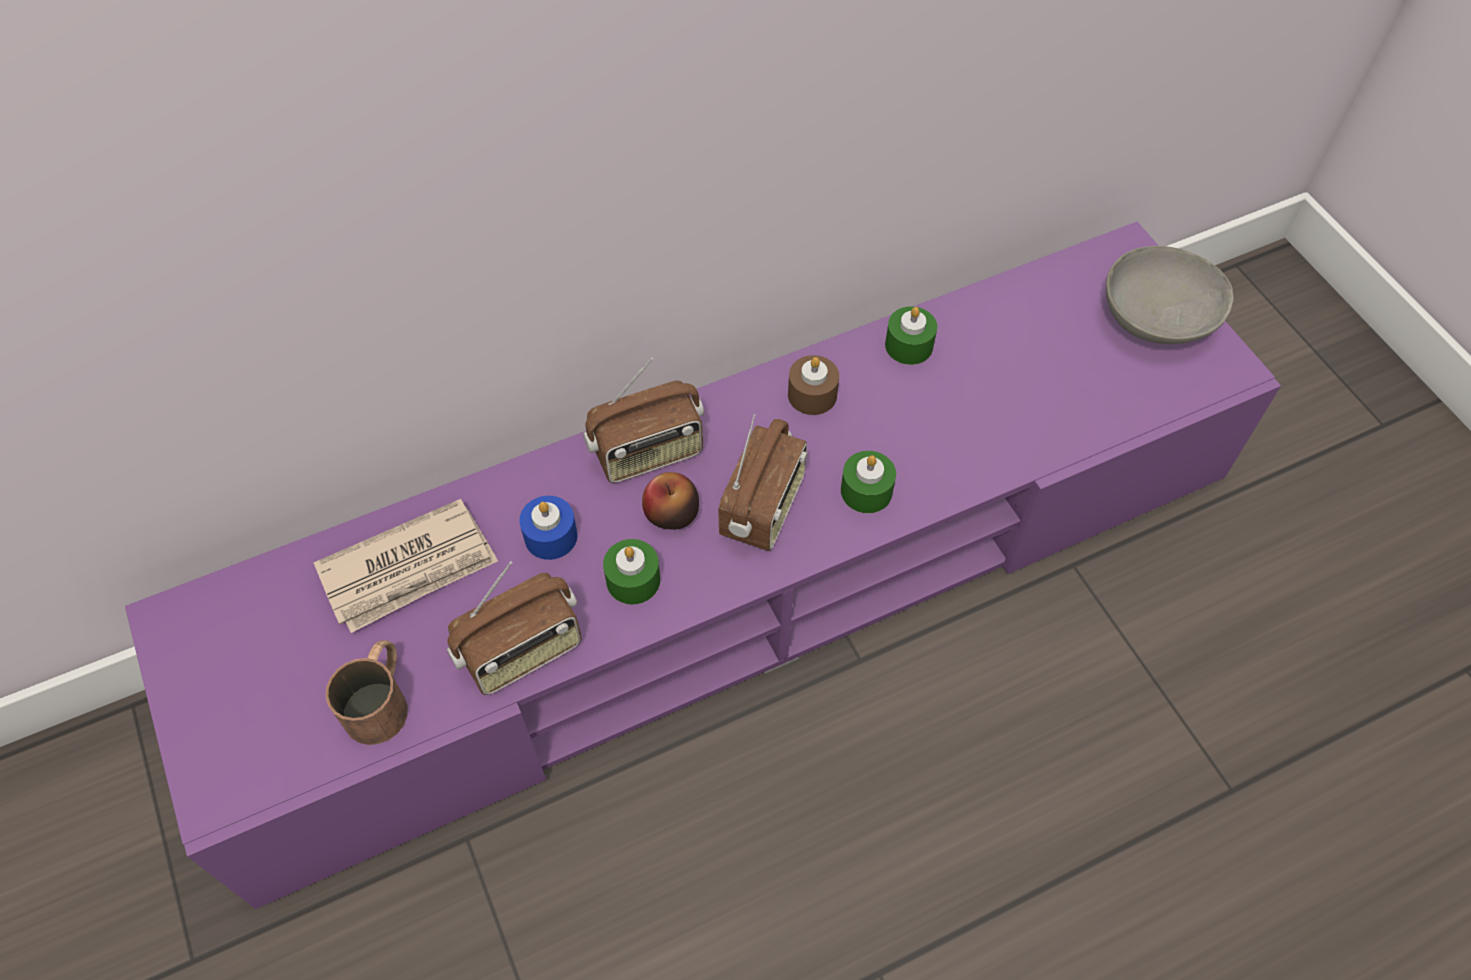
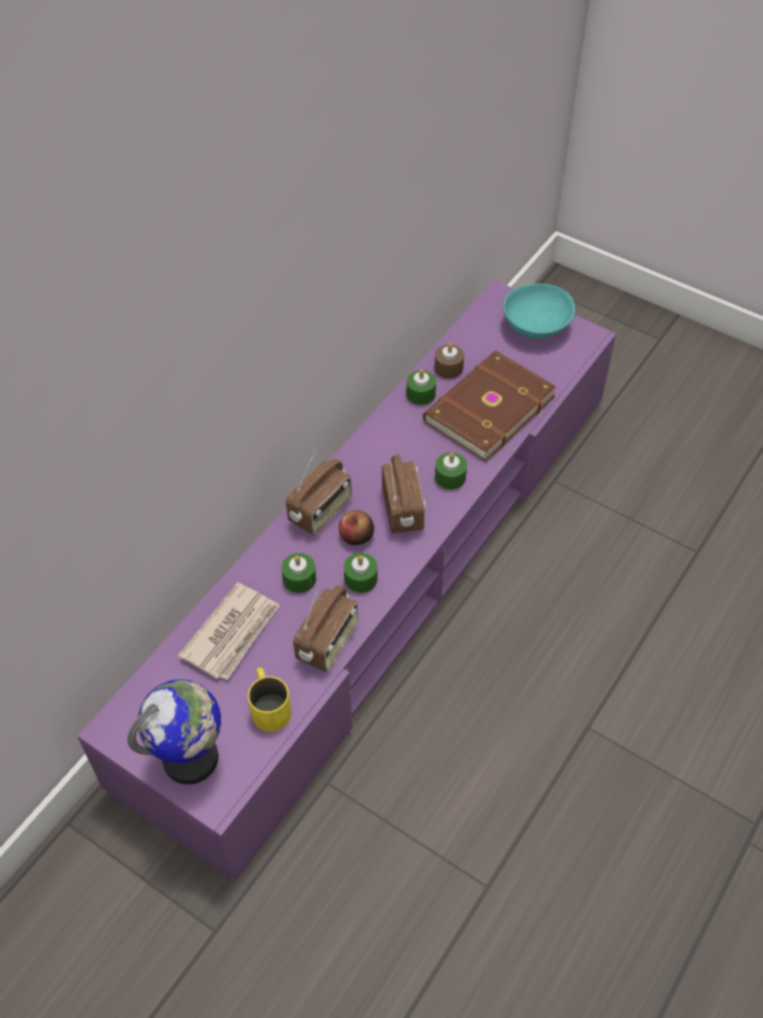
camera: 30 degrees left, 5 degrees down
(230, 721) = (191, 759): none -> globe
(381, 698) = (268, 704): brown mug -> yellow mug
(551, 536) = (299, 579): blue candle -> green candle
(812, 395) = (387, 442): brown candle -> brown candle (448, 368)
(993, 411) = (487, 408): none -> brown book
(1155, 318) = (535, 326): grey bowl -> turquoise bowl

